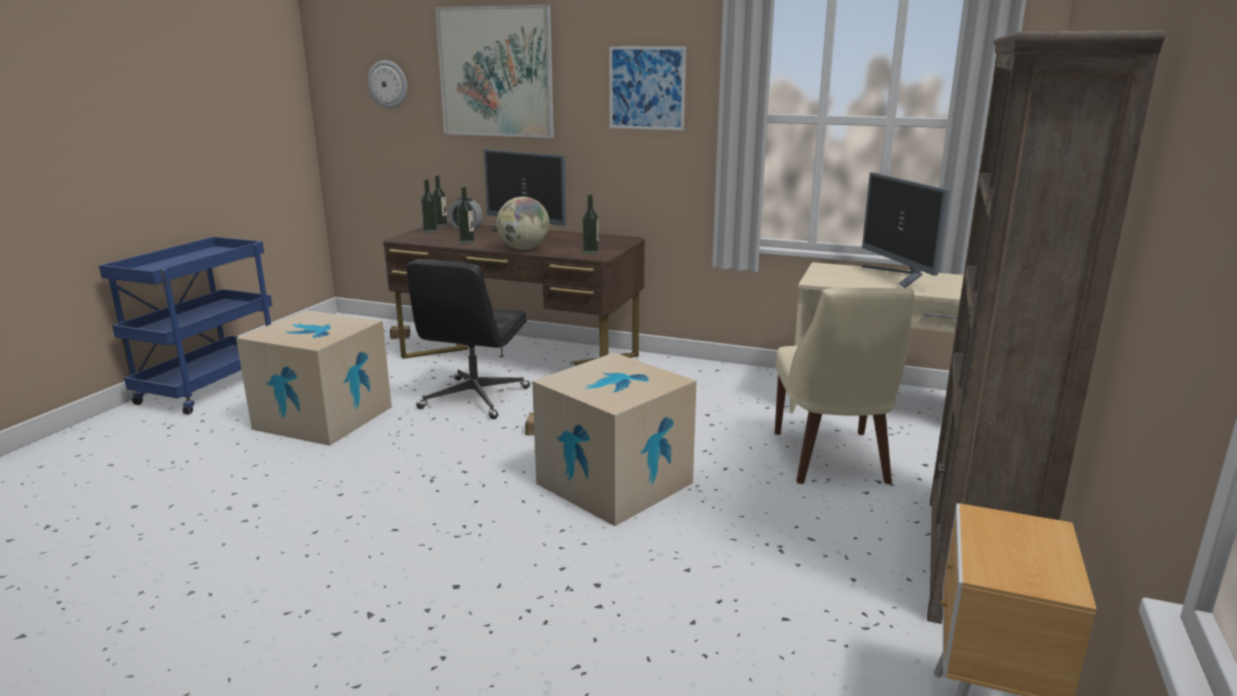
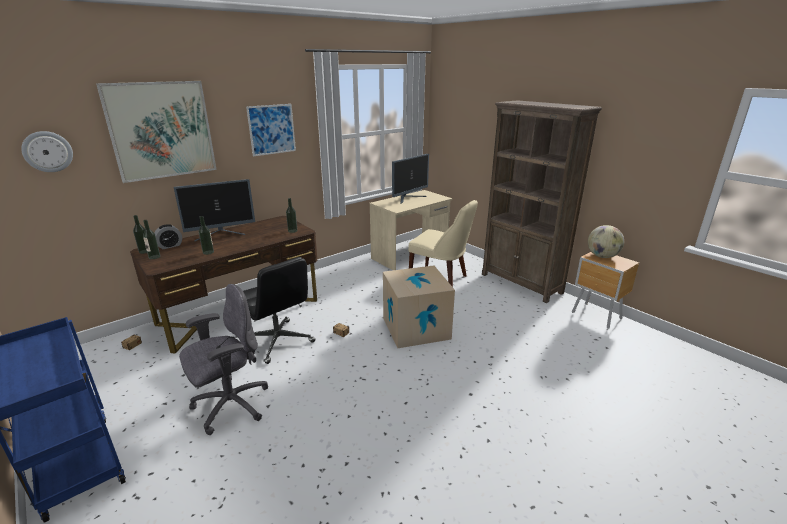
camera: 60 degrees left, 5 degrees up
(323, 418) = (230, 406): cardboard box -> grey office chair
(524, 249) = (256, 242): globe -> globe (602, 256)
(899, 277) = (409, 198): monitor -> monitor turned 60 degrees counterclockwise

